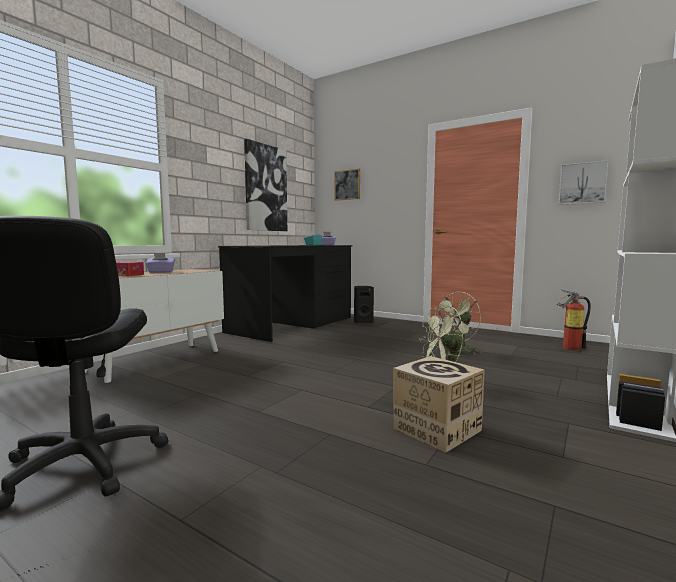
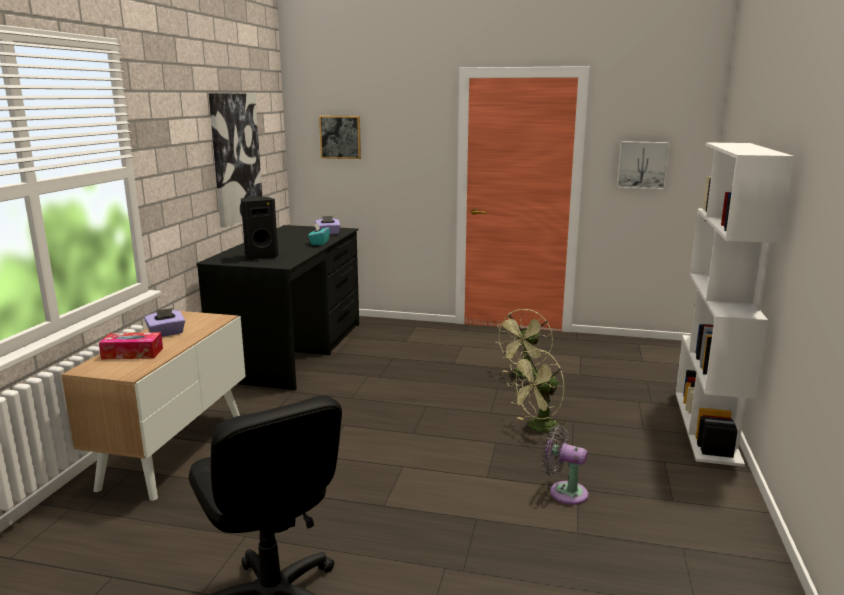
camera: 20 degrees left, 10 degrees up
(362, 322) = (381, 332): black speaker -> black speaker (260, 257)
(436, 429) = (564, 492): cardboard box -> grey fan
(569, 347) = (629, 352): fire extinguisher -> none

